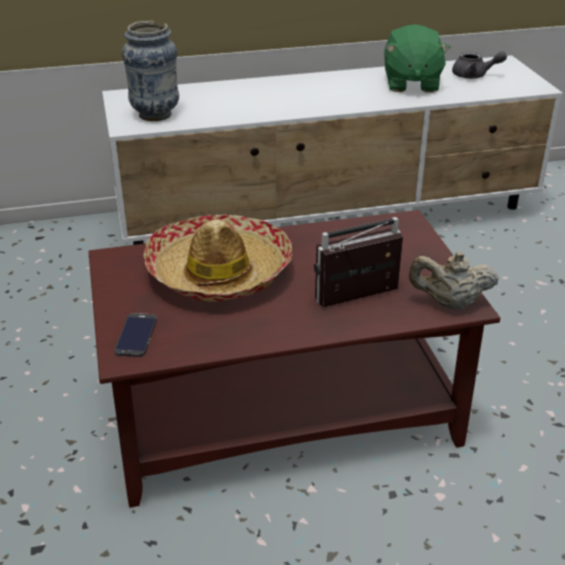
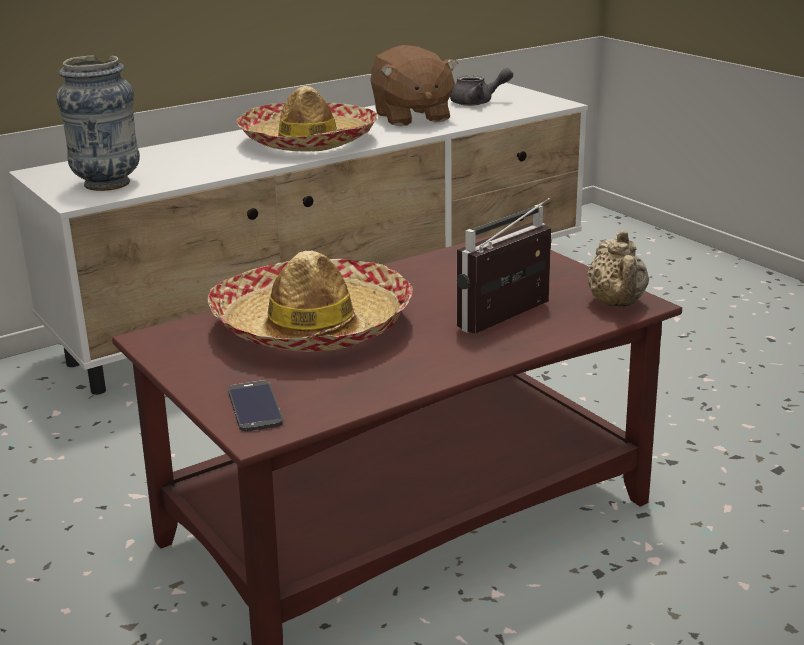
camera: 20 degrees left, 10 degrees down
(318, 96) = (308, 141): none -> hat
(411, 83) = (411, 117): green plush toy -> brown plush toy
(450, 303) = (617, 304): beige teapot -> beige teapot turned 75 degrees counterclockwise

